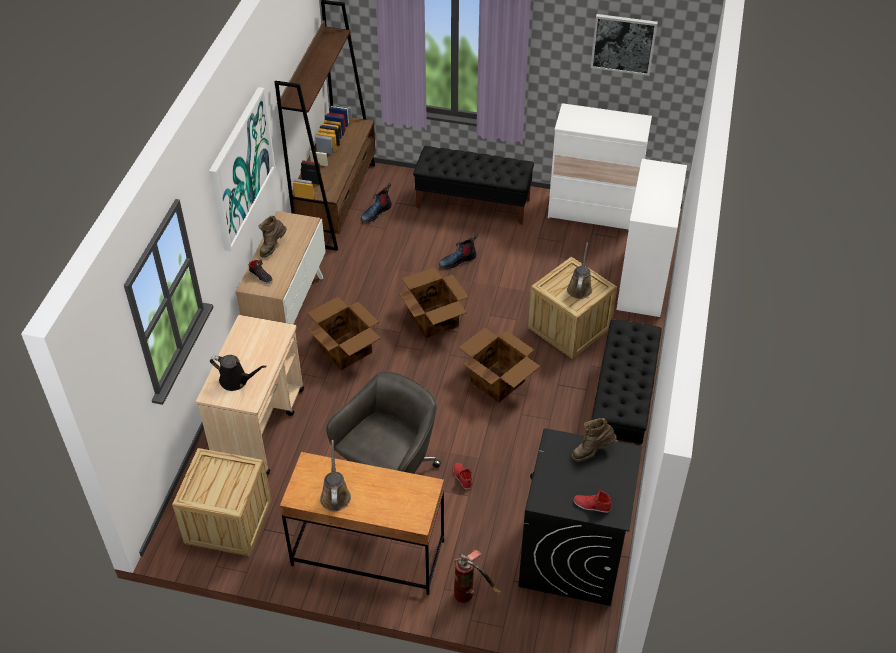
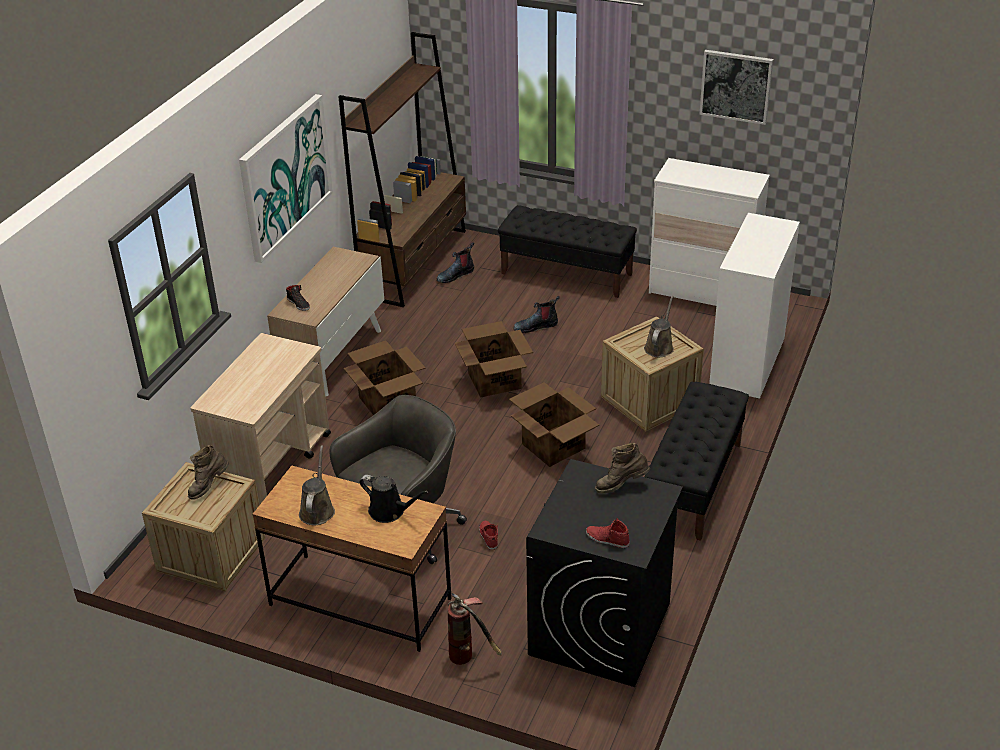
camera: 10 degrees right, 10 degrees down
(236, 380) = (240, 392): black watering can -> black watering can (390, 511)
(272, 247) = (319, 278): brown boot -> brown boot (208, 486)

